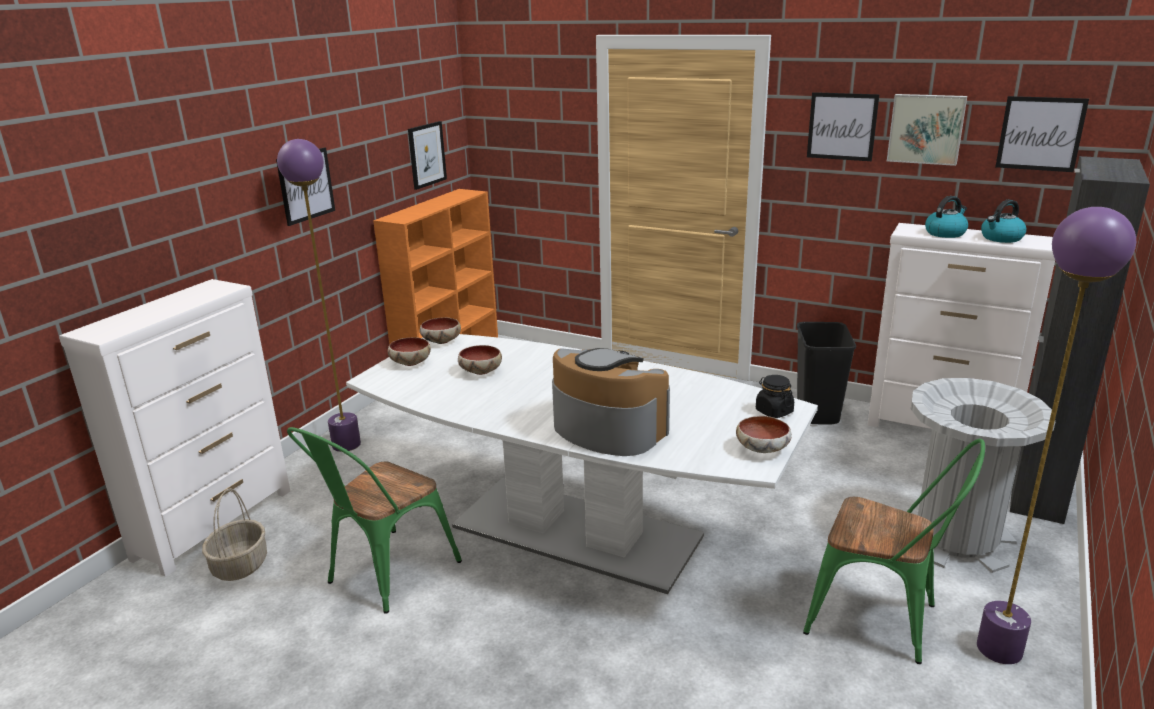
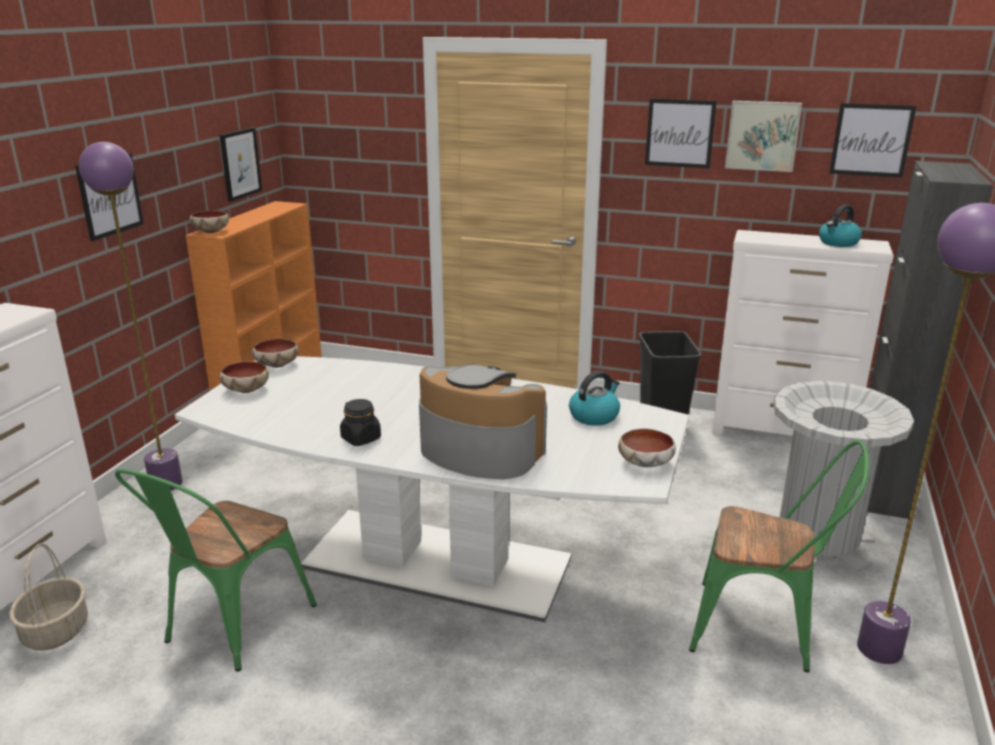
camera: 10 degrees left, 0 degrees up
(480, 371) = (327, 396): bowl -> bowl (210, 231)
(774, 411) = (647, 423): black jar -> black jar (360, 438)
(945, 233) = (785, 239): kettle -> kettle (594, 416)

